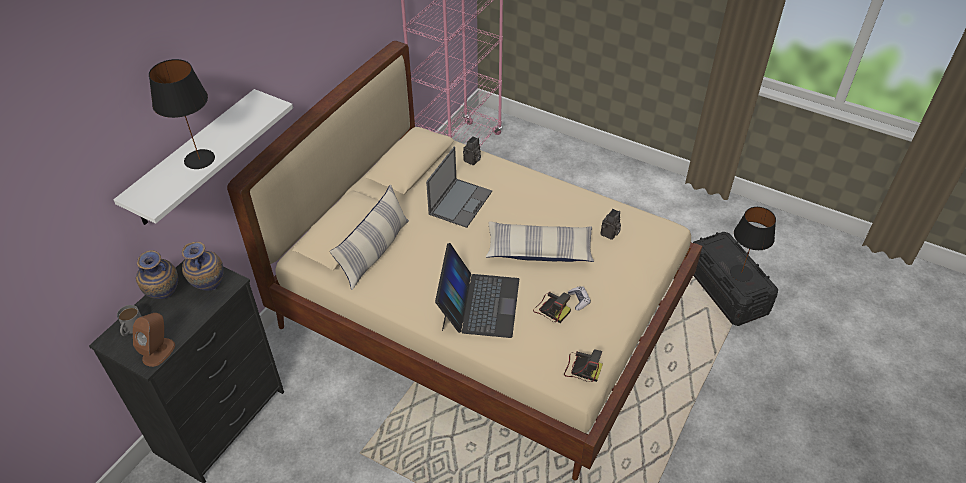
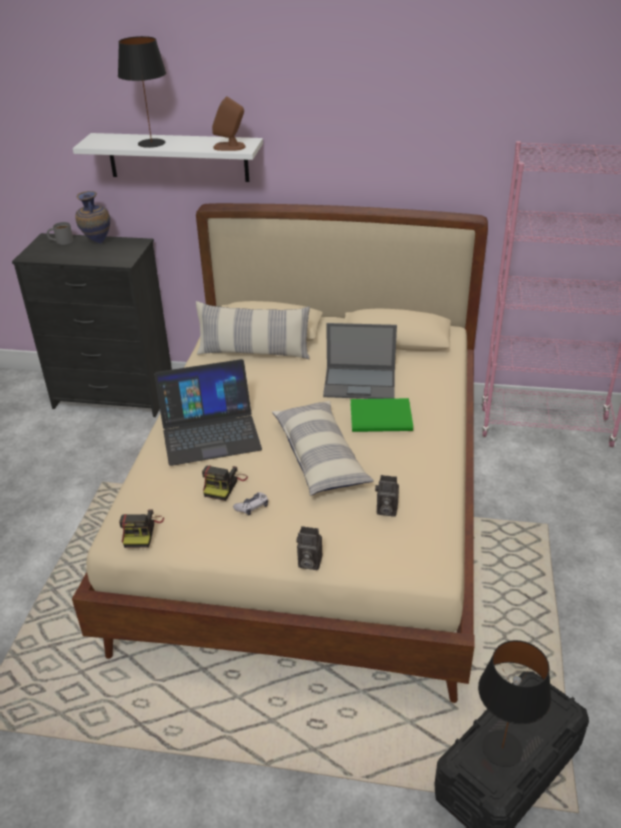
camera: 70 degrees right, 10 degrees down
(159, 351) = (40, 257): brown speaker -> brown speaker (230, 147)
(210, 288) = (113, 255): vase -> none
(472, 161) = (435, 373): camera -> camera (308, 562)
(512, 204) = (383, 418): none -> green book

